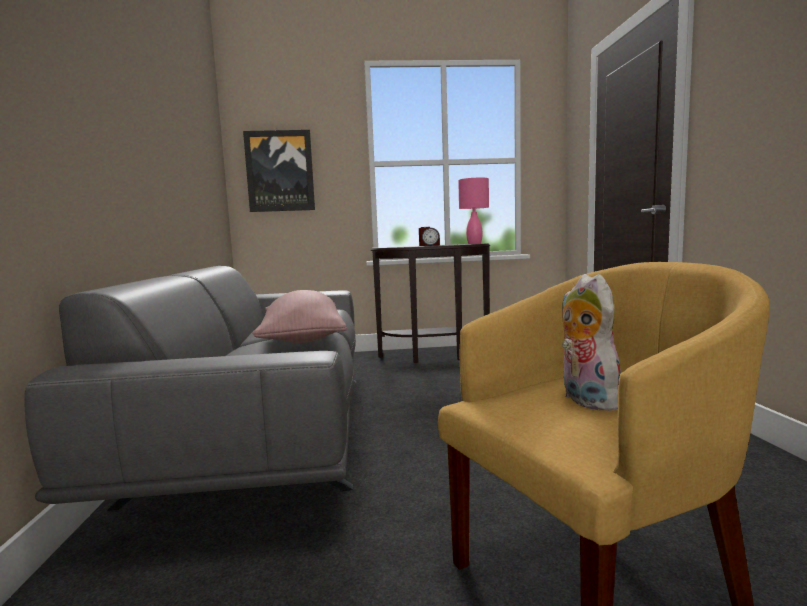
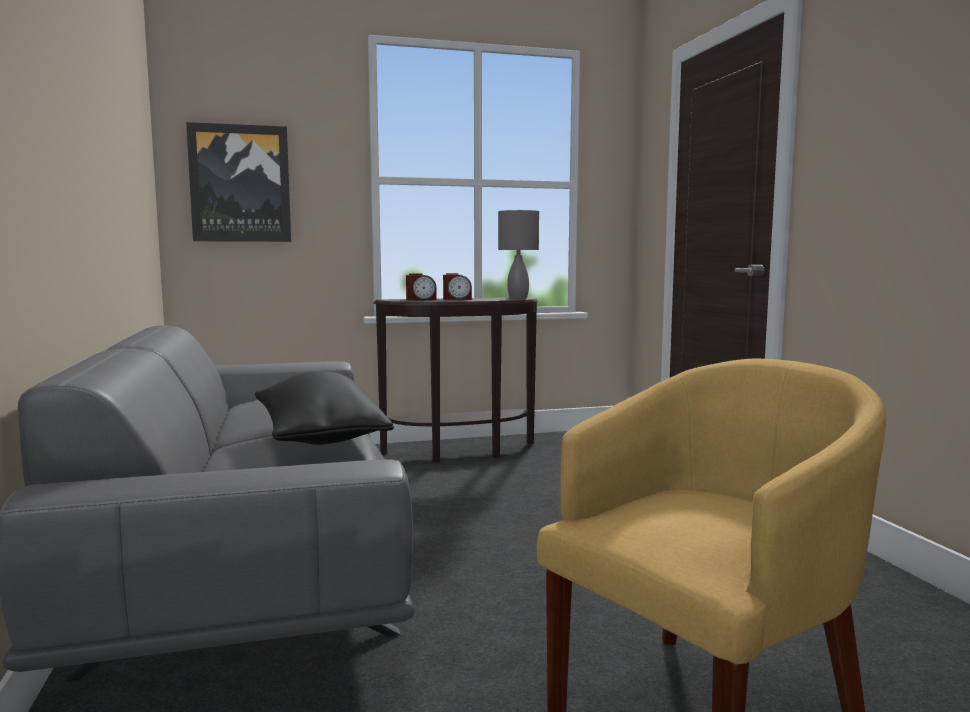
camera: 10 degrees left, 0 degrees up
(302, 339) = (318, 438): pink pillow -> black pillow
(403, 246) = (421, 299): none -> alarm clock
(475, 243) = (518, 298): pink table lamp -> grey table lamp
(585, 400) = (704, 516): plush toy -> none

